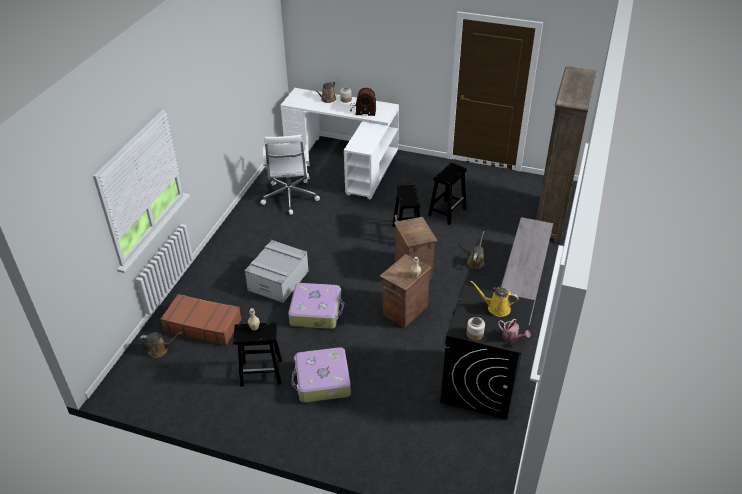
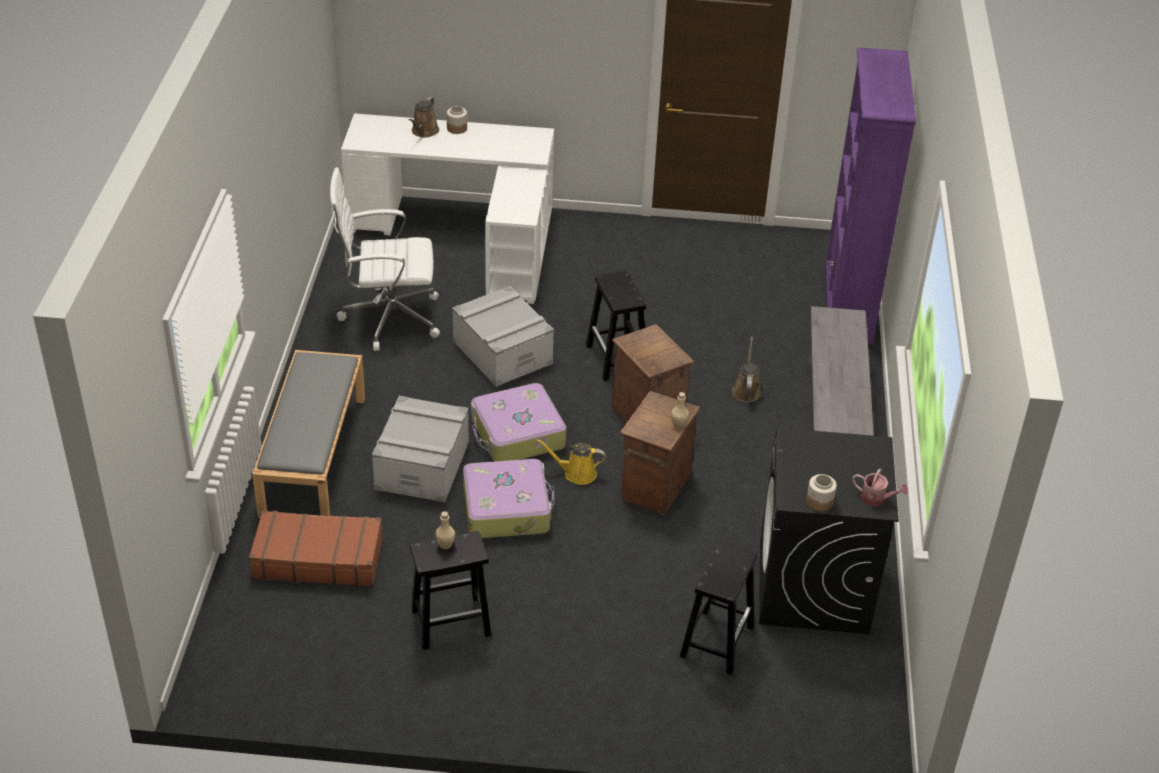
camera: 15 degrees left, 0 degrees up
(160, 350) = (259, 611): brown watering can -> none
(222, 267) = (313, 454): none -> grey bench
(290, 198) = (388, 318): white office chair -> white office chair turned 105 degrees clockwise
(322, 381) = (557, 620): suitcase -> suitcase (517, 434)
(344, 224) = (502, 352): none -> grey storage box
(362, 109) = (494, 144): radio -> none
(447, 212) = (672, 310): black stool -> black stool (717, 640)
(496, 308) = (839, 457): yellow watering can -> yellow watering can (576, 473)
(550, 221) = (847, 307): brown bookcase -> purple bookcase

